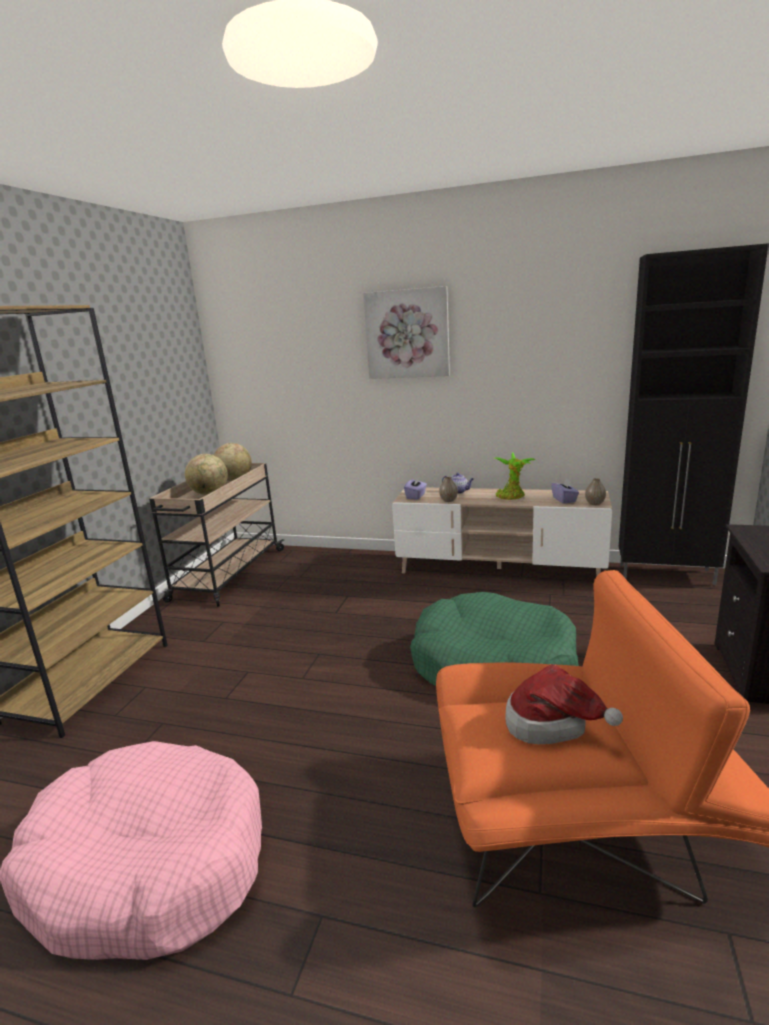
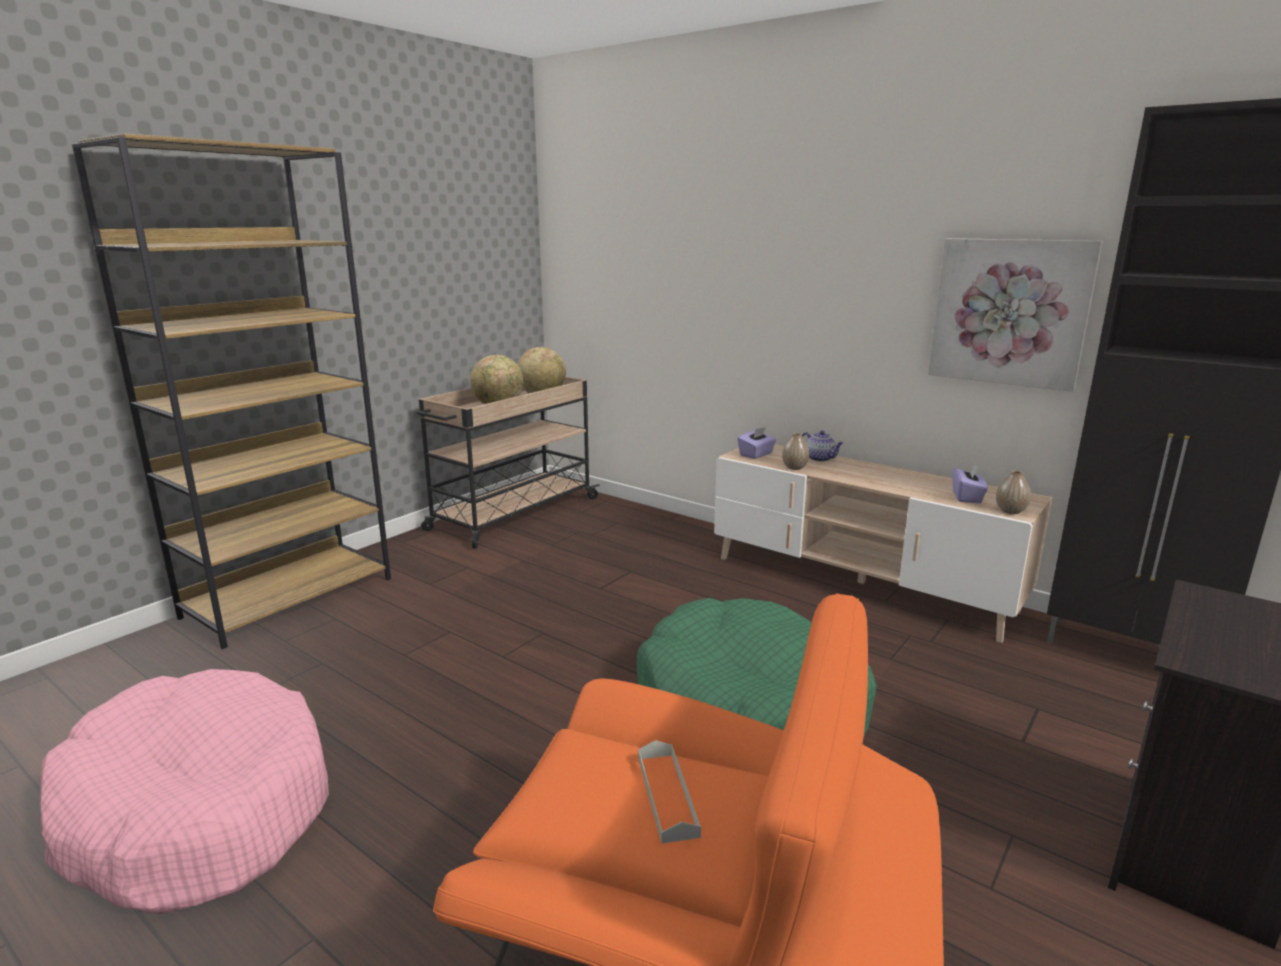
camera: 20 degrees right, 0 degrees up
(407, 334) = (781, 221): picture -> picture (1009, 312)
(512, 496) = (890, 478): potted plant -> none
(552, 724) = (667, 795): hat -> grey tray

